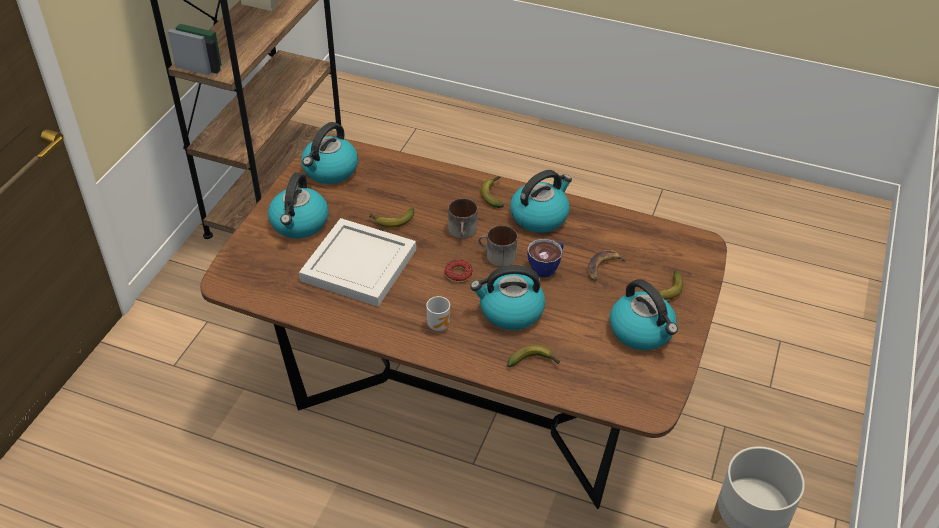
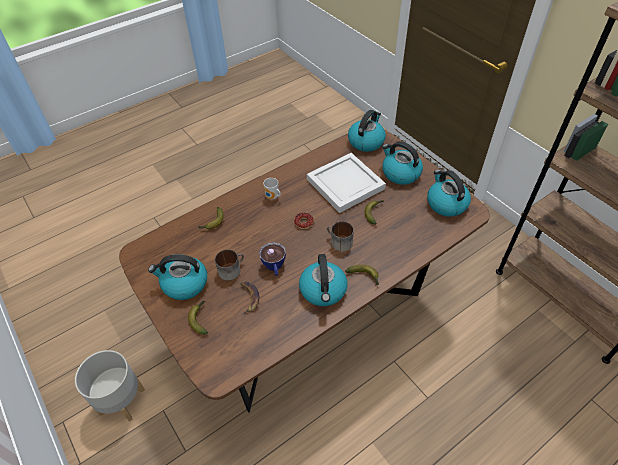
camera: 125 degrees right, 5 degrees up
(496, 256) = (303, 247): mug -> mug (231, 269)
(510, 311) = (255, 231): kettle -> kettle (366, 141)

